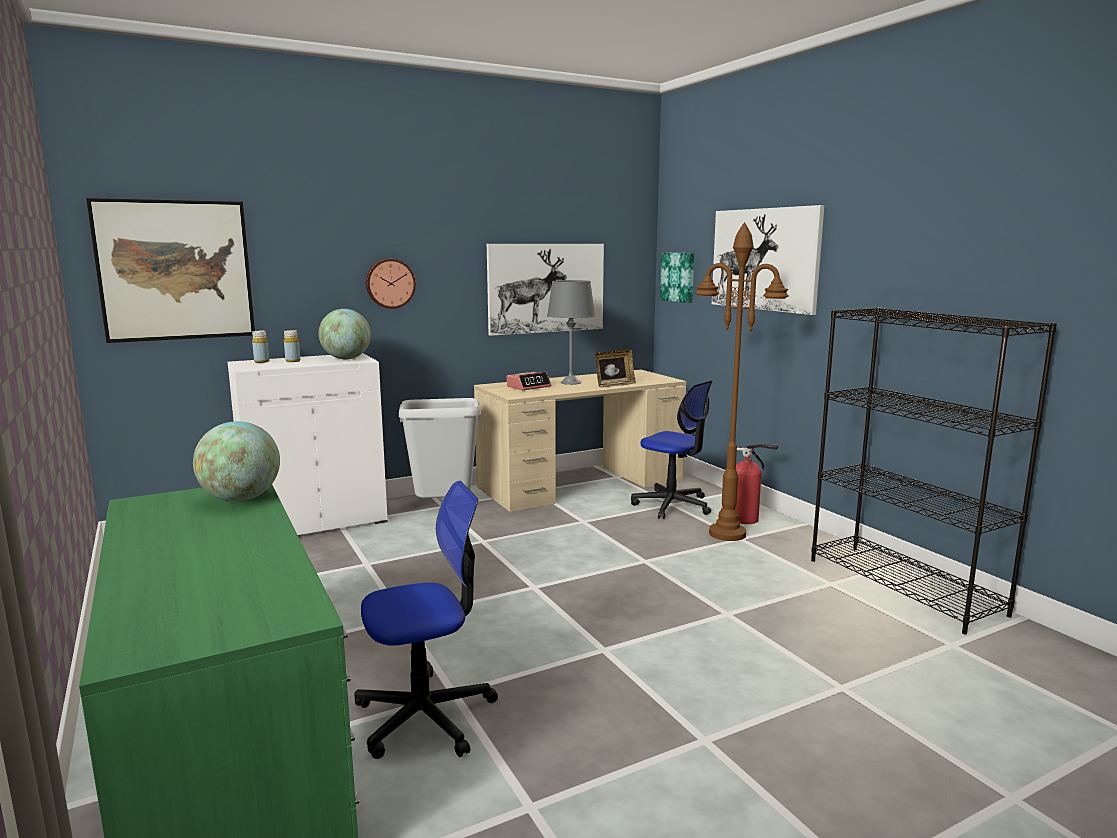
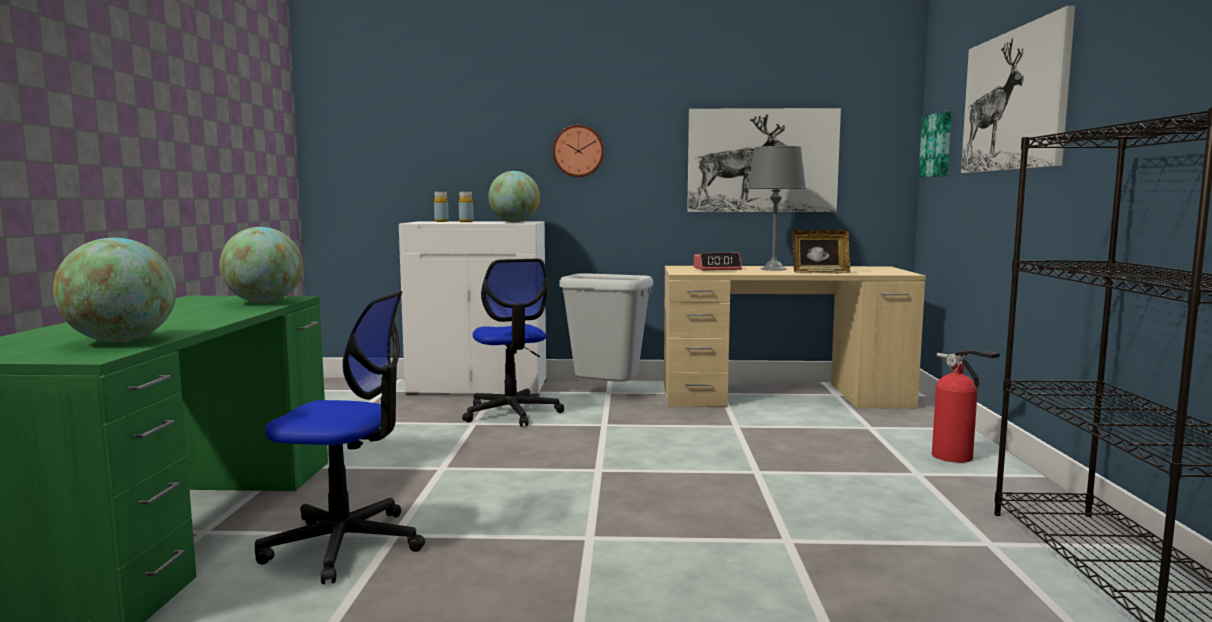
camera: 30 degrees right, 5 degrees down
(175, 270) = (381, 135): picture -> none
(266, 589) = (121, 341): none -> globe
(672, 505) = (869, 428): office chair -> office chair (511, 413)
(728, 534) = (906, 466): brown floor lamp -> none

